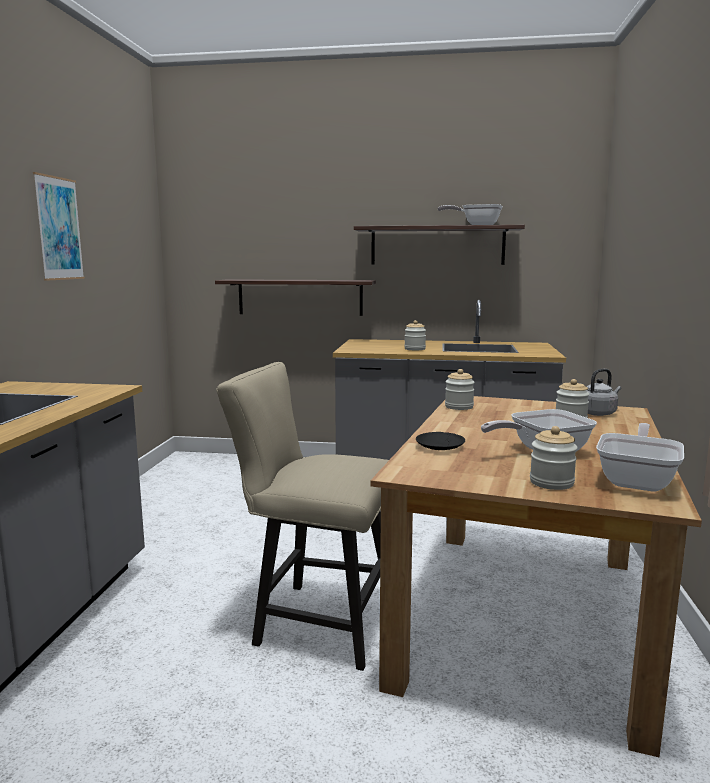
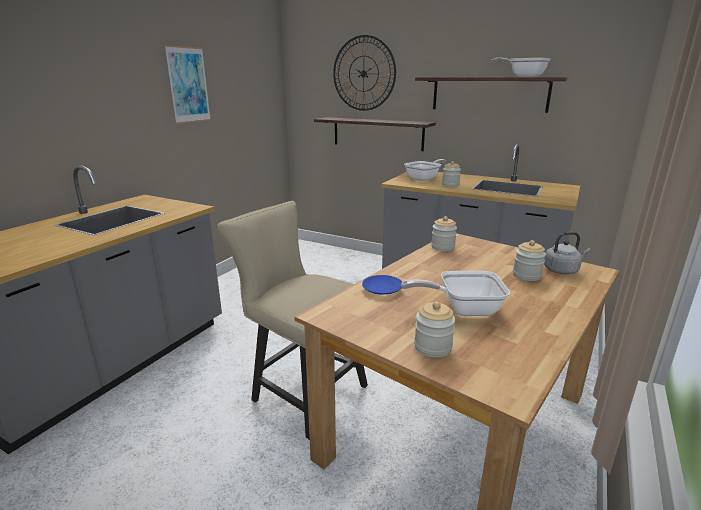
camera: 20 degrees right, 10 degrees up
(278, 223) = (363, 73): none -> wall clock
(440, 446) = (383, 289): black plate -> blue plate
(638, 480) = (516, 360): frying pan -> frying pan (424, 178)

